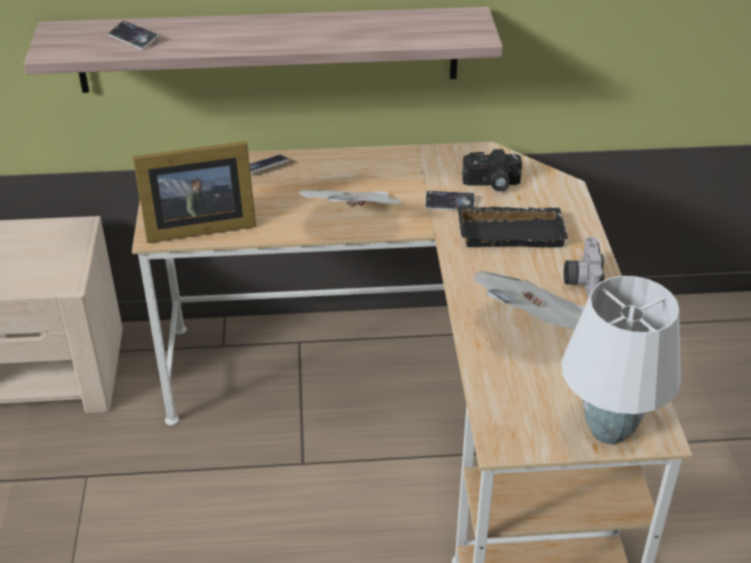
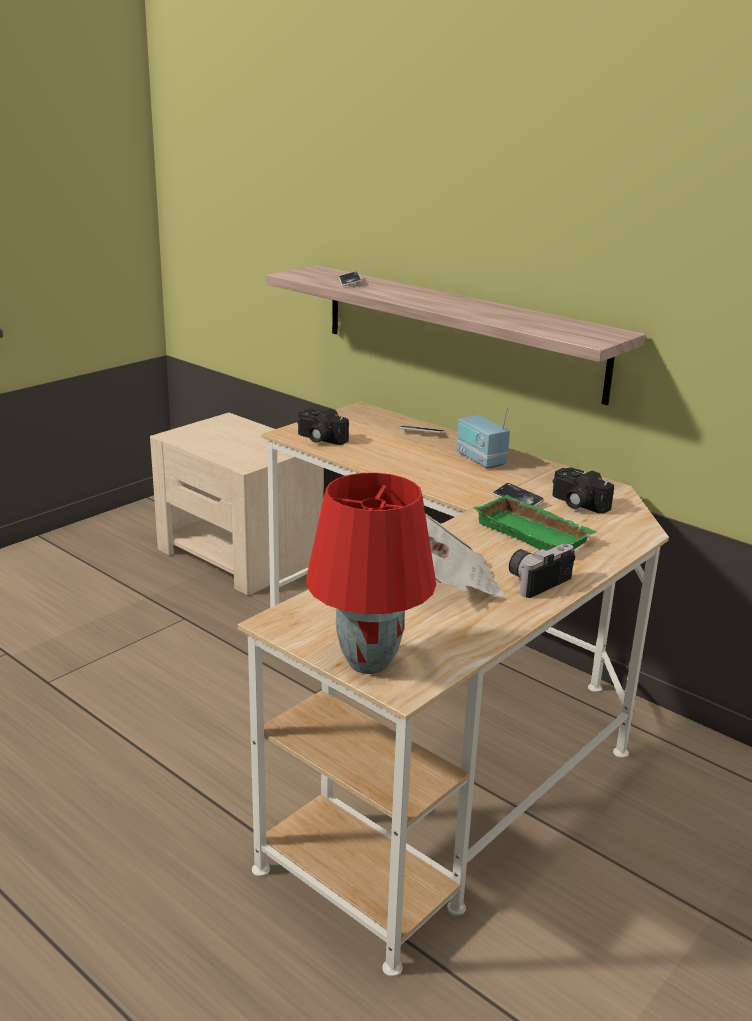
camera: 45 degrees right, 15 degrees down
(196, 226) = (319, 439): picture frame -> camera
(355, 219) = (428, 478): newspaper -> none
(358, 174) = (480, 459): none -> radio
(511, 232) = (535, 533): black tray -> green tray
(608, 429) = (369, 661): white table lamp -> red table lamp

